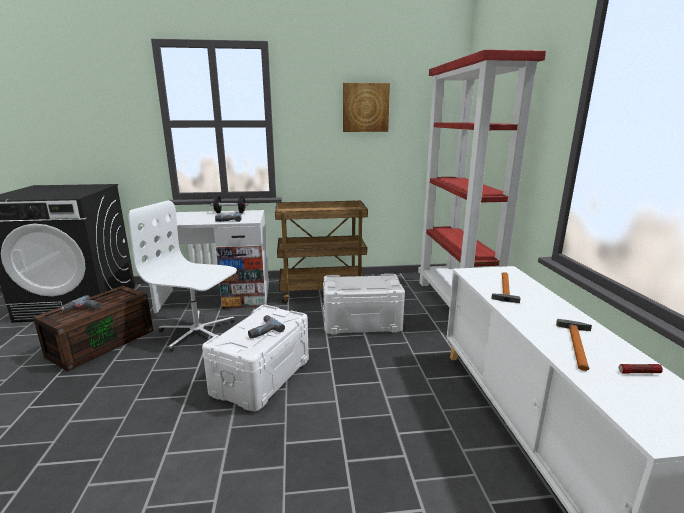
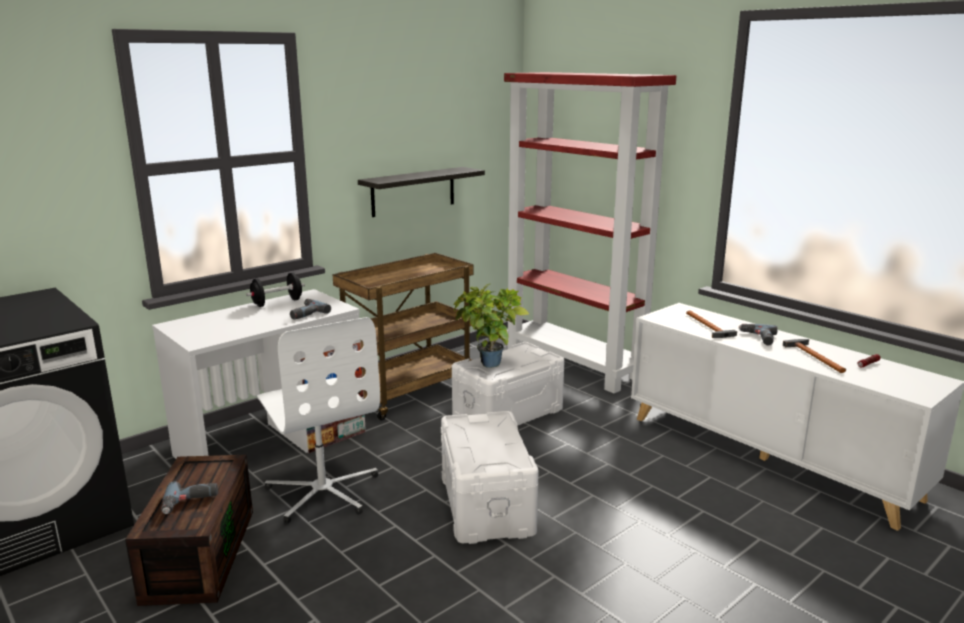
camera: 35 degrees left, 0 degrees up
(197, 332) = (323, 491): white office chair -> white office chair turned 105 degrees counterclockwise
(262, 330) = (492, 442): power drill -> power drill (758, 338)
(345, 283) = (488, 366): none -> potted plant
(357, 157) = (413, 191): none -> shelf
(365, 107) = (420, 122): picture -> none

